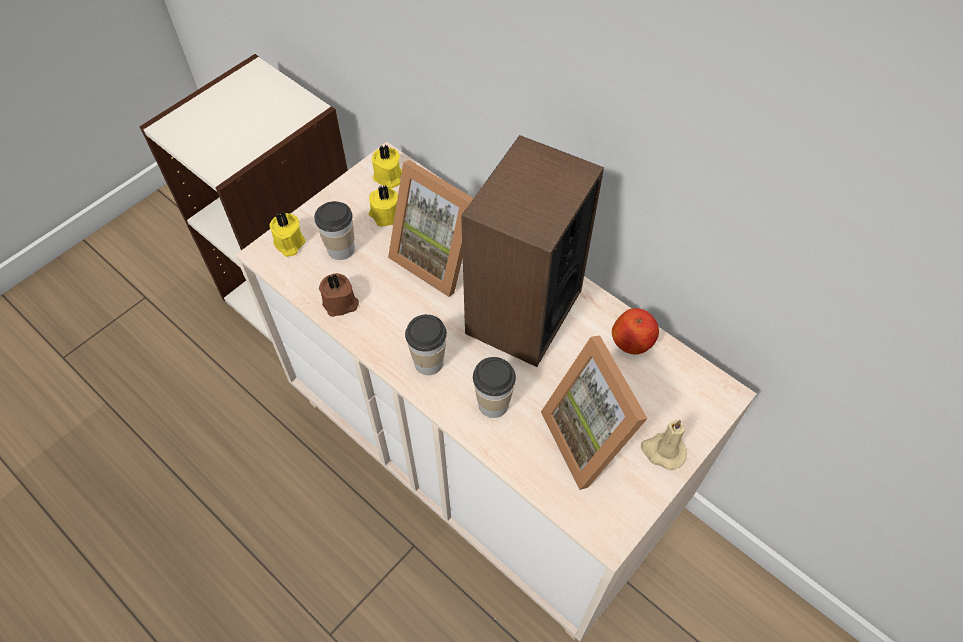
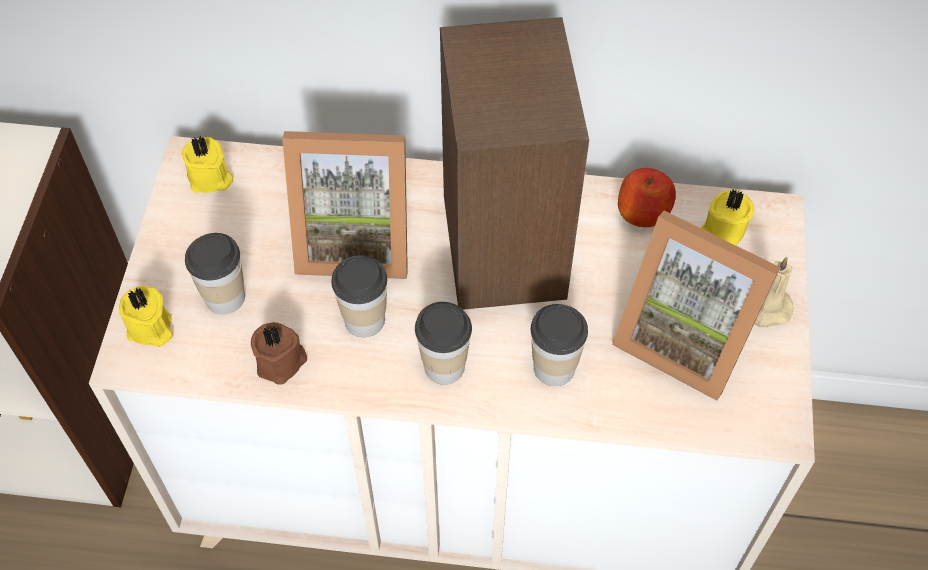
camera: 35 degrees left, 0 degrees up
(385, 215) = (246, 226): yellow candle -> yellow candle (722, 229)
(406, 307) = (364, 320): none -> cup

